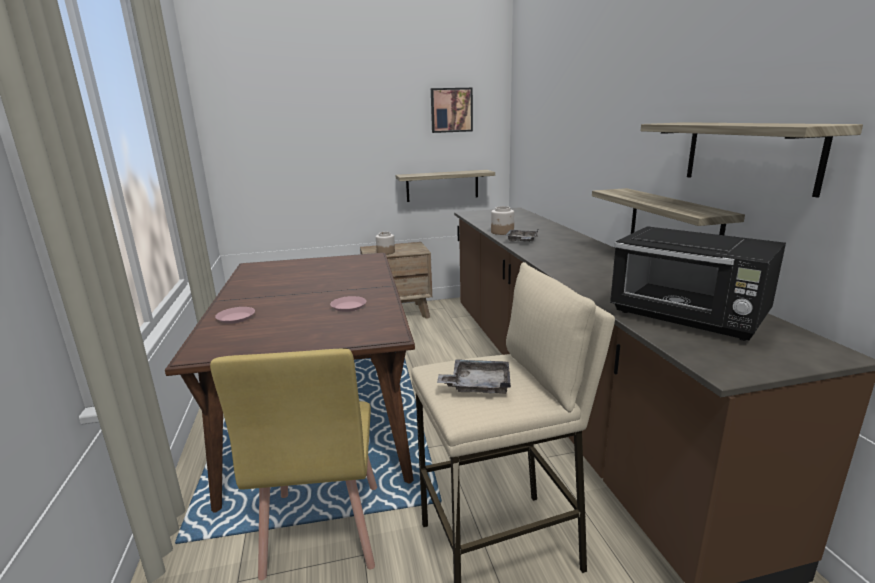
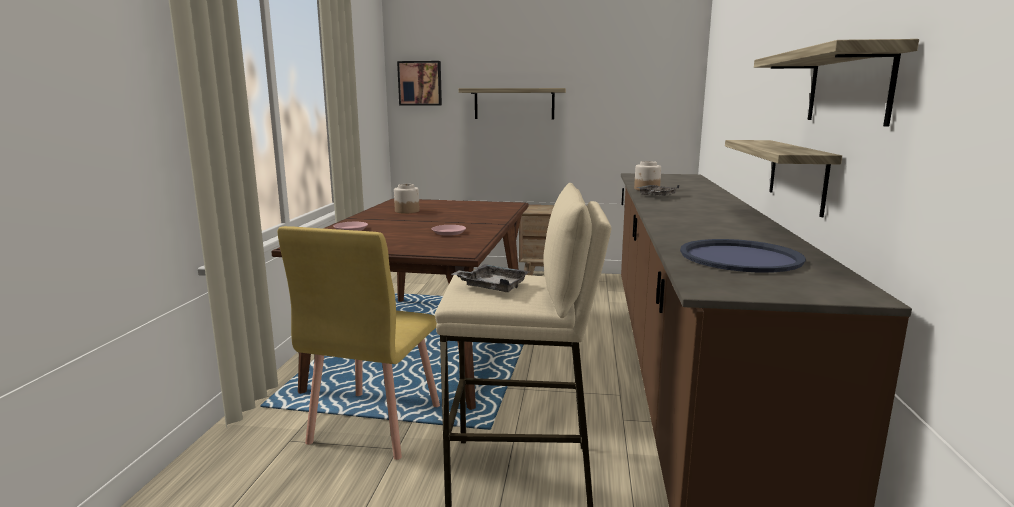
camera: 20 degrees right, 5 degrees down
(385, 252) = (544, 210): jar -> jar (407, 211)
(442, 185) = (619, 147): shelf -> shelf (514, 104)
(451, 110) = (635, 65): picture -> picture (420, 83)
(688, 318) = (740, 257): black microwave -> blue tray

